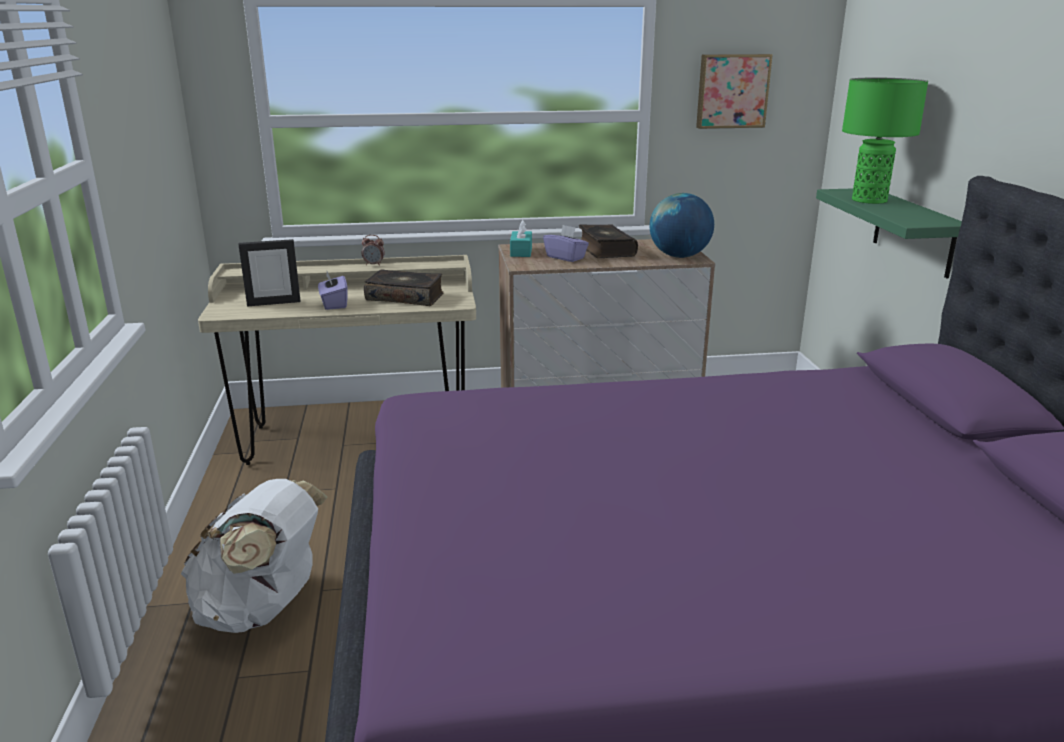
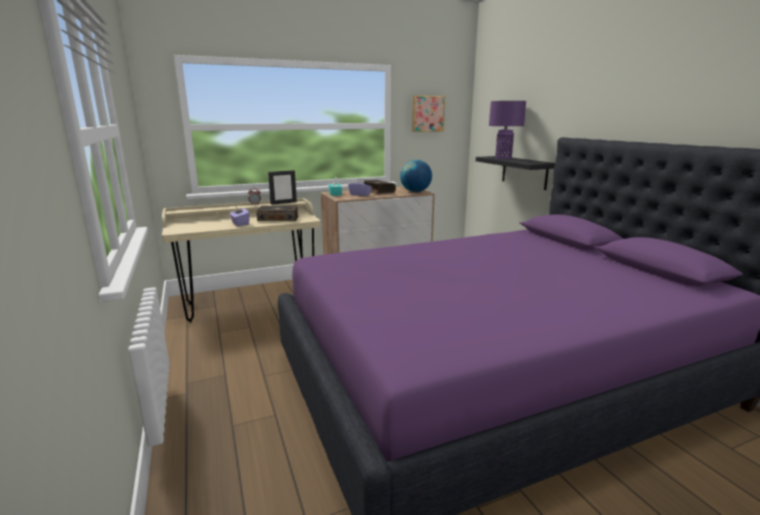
camera: 15 degrees left, 5 degrees down
(262, 609) = (232, 390): white backpack -> none
(274, 302) = (203, 225): picture frame -> picture frame (283, 203)
(868, 200) = (503, 158): green table lamp -> purple table lamp
(913, 232) = (524, 172): green shelf -> black shelf

